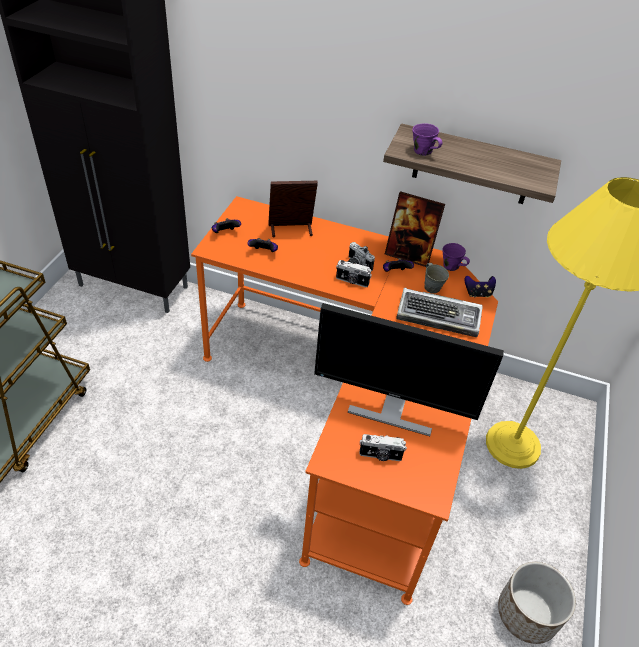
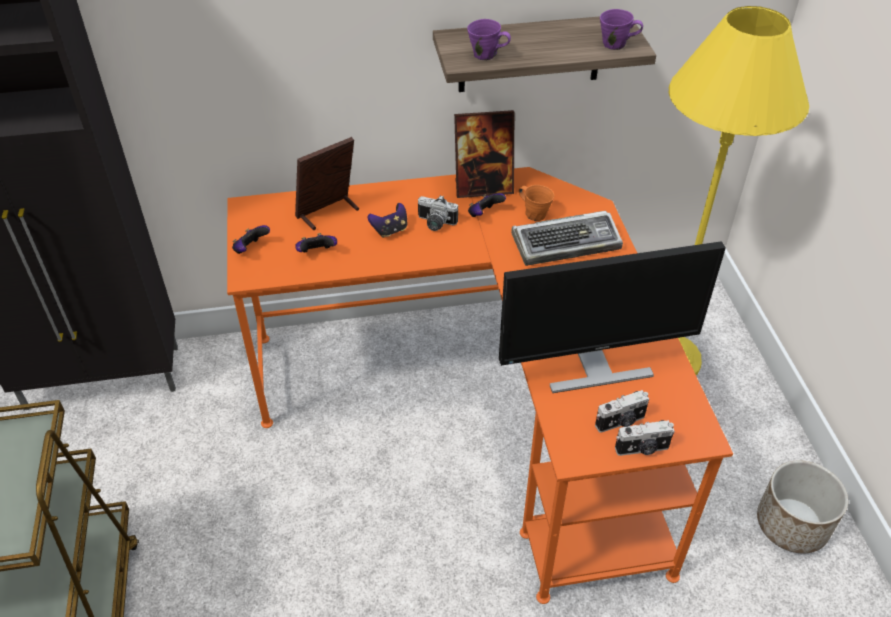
camera: 25 degrees left, 0 degrees up
(352, 281) = (445, 244): camera -> camera (642, 449)
(432, 287) = (535, 213): grey mug -> orange mug
(451, 266) = (538, 182): purple mug -> purple mug (616, 44)
(478, 293) = (586, 201): game controller -> game controller (390, 230)

